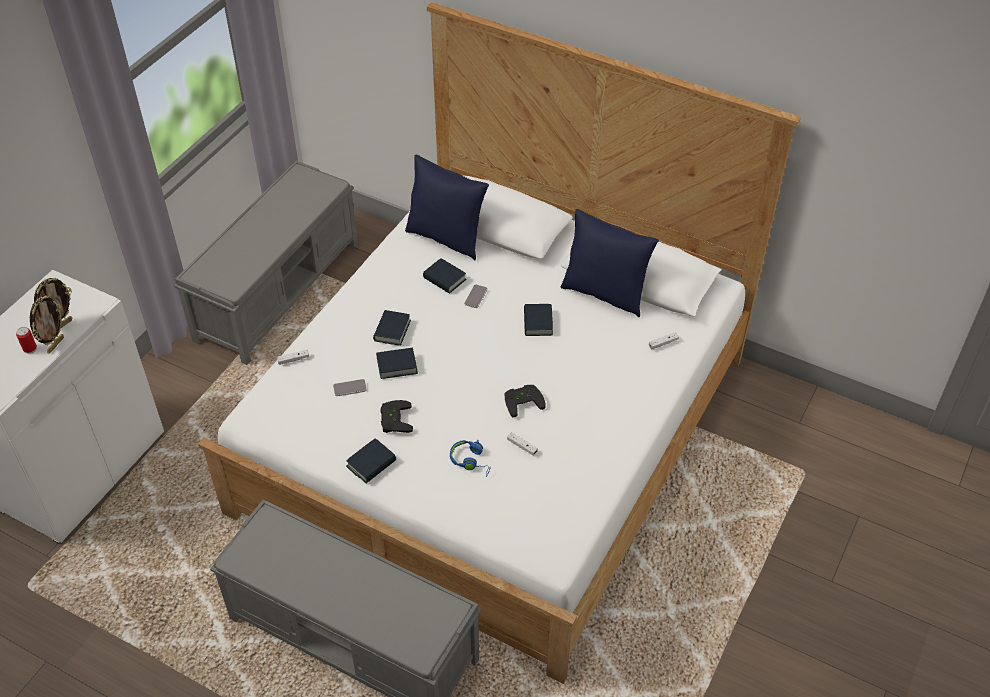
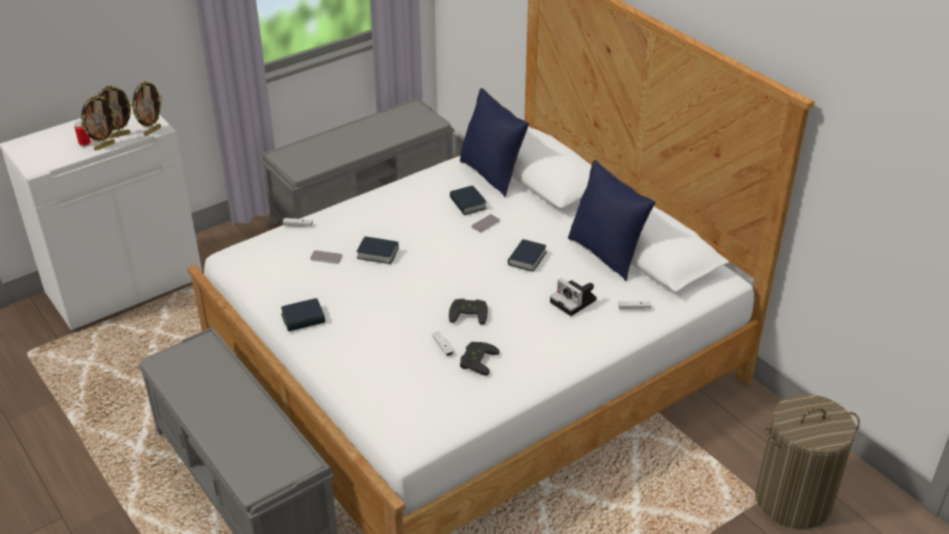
camera: 25 degrees right, 10 degrees down
(95, 309) = (152, 131): none -> picture frame
(392, 331) = (394, 228): book -> none
(393, 419) = (346, 292): black game controller -> black game controller (476, 360)
(471, 461) = (389, 344): blue headphones -> none
(608, 355) = (574, 301): none -> camera
(830, 462) = (793, 499): none -> laundry basket

